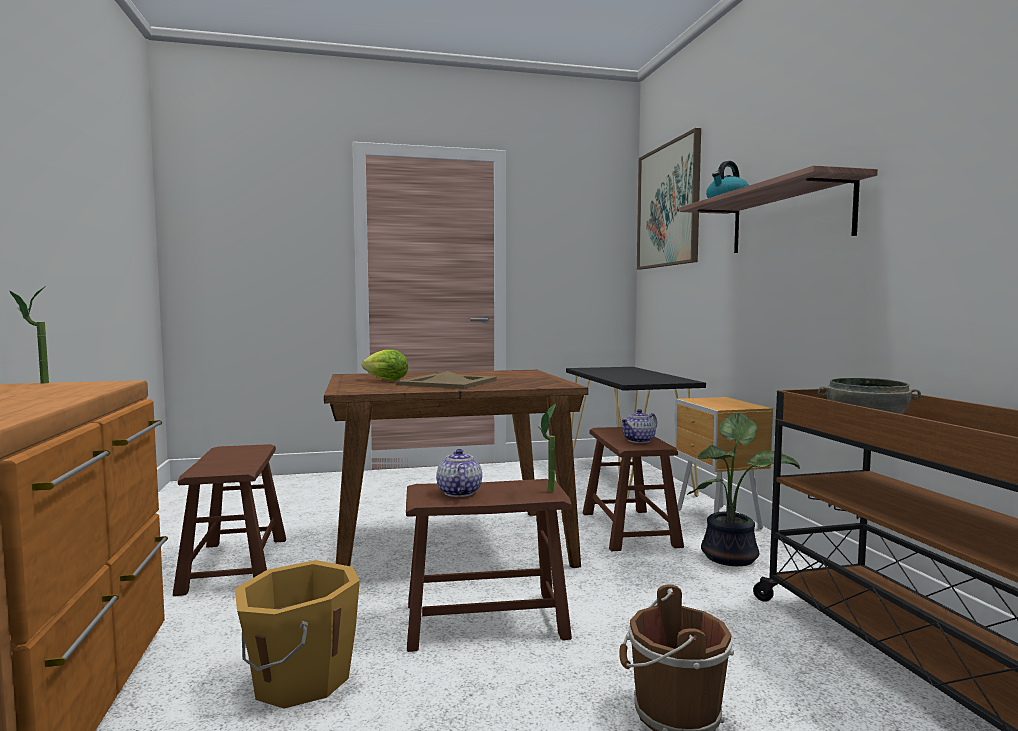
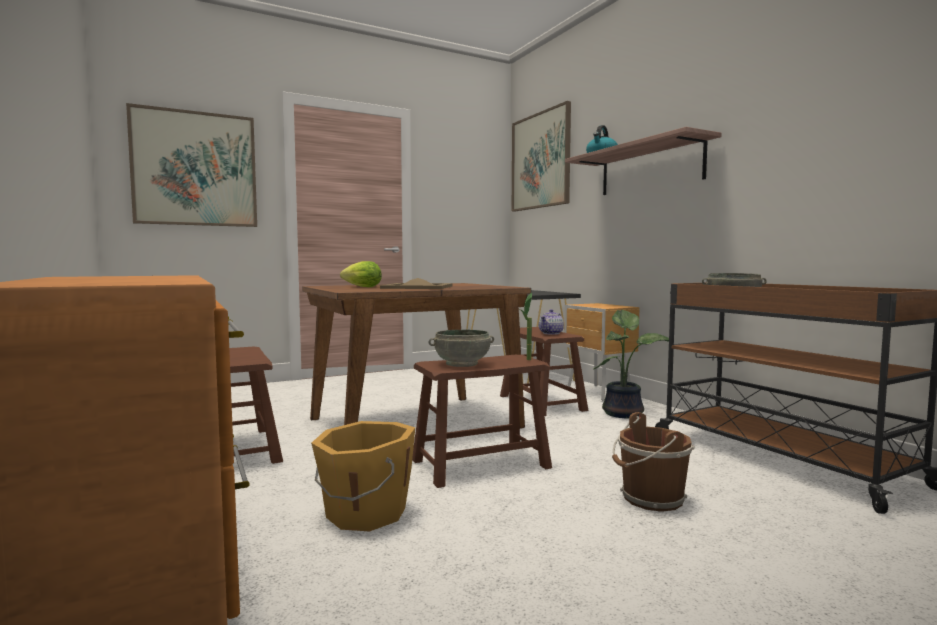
camera: 15 degrees left, 0 degrees up
(35, 383) = (99, 276): potted plant -> none
(257, 235) = (195, 169): none -> picture
(459, 492) = (462, 364): teapot -> grey bowl

